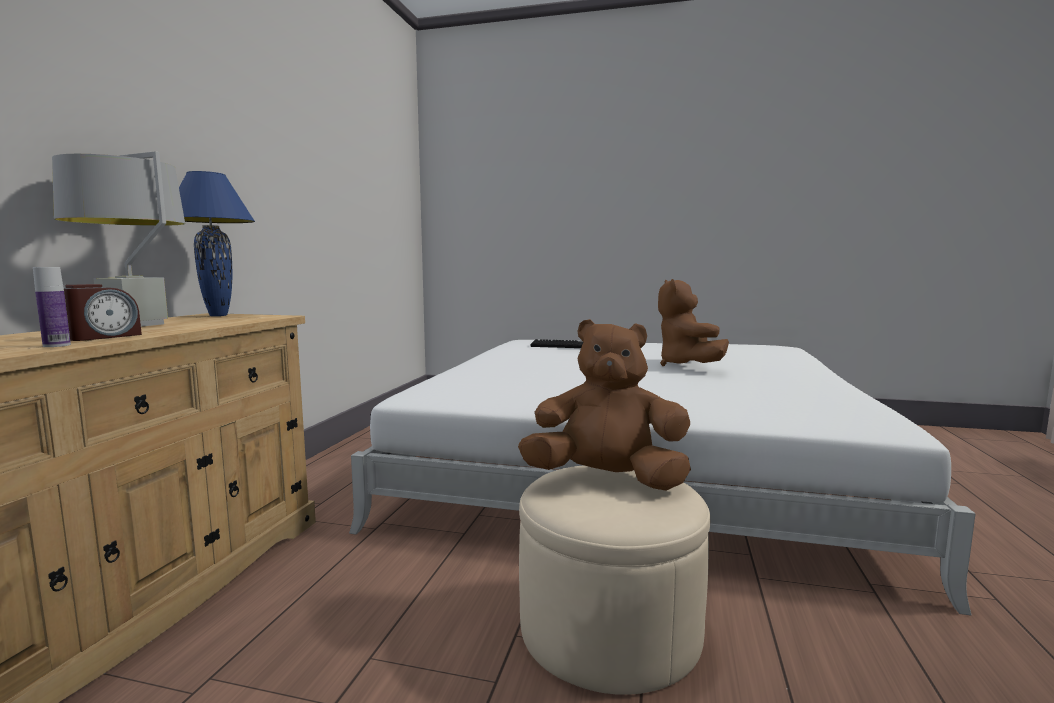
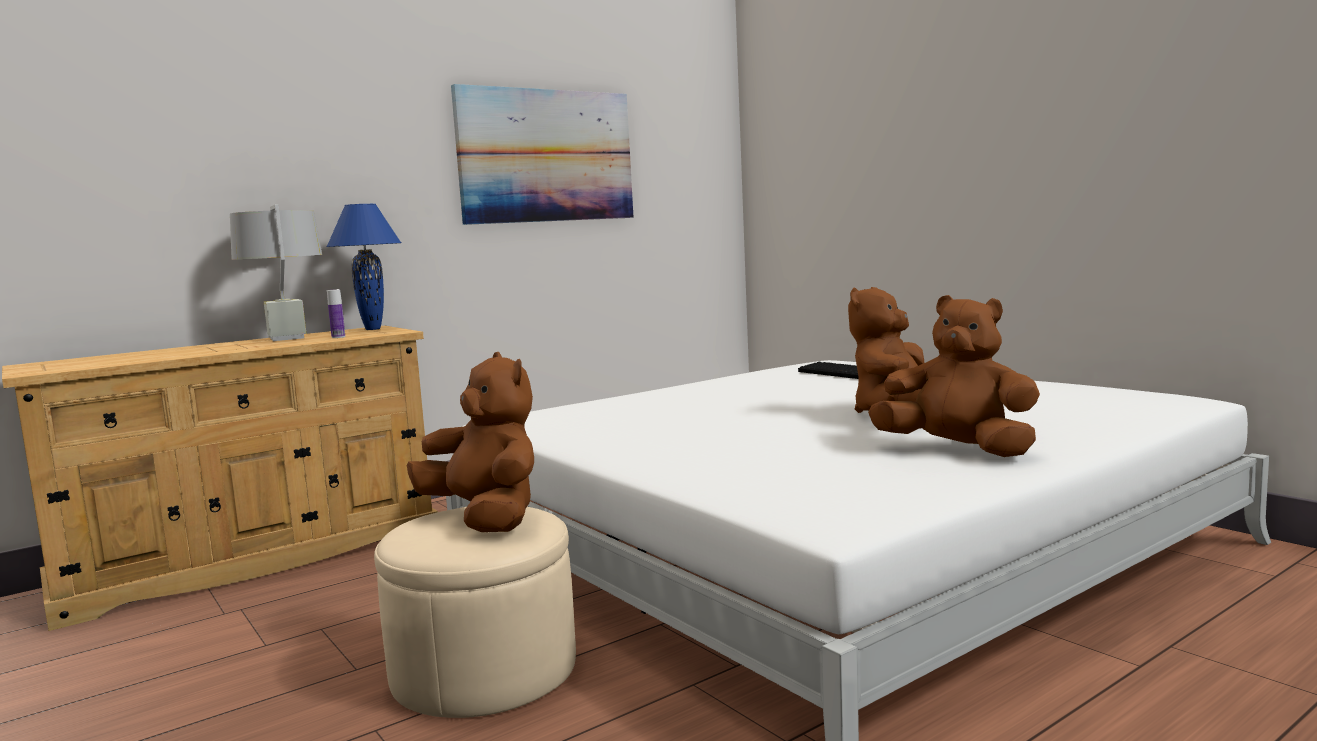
camera: 40 degrees right, 0 degrees up
(57, 345) = (183, 355): bottle -> bottle (338, 337)
(102, 337) = (227, 349): alarm clock -> none
(321, 162) = (546, 156): none -> picture
(780, 380) = (957, 450): none -> brown plush toy

